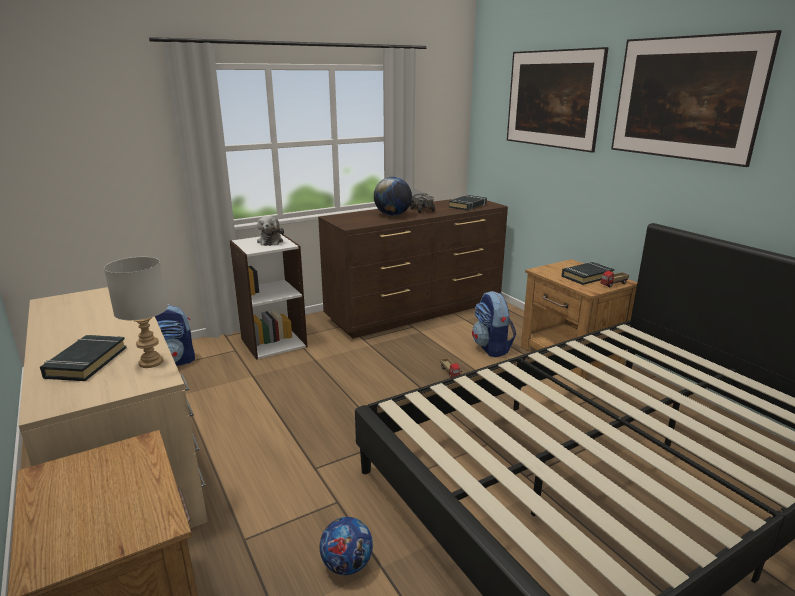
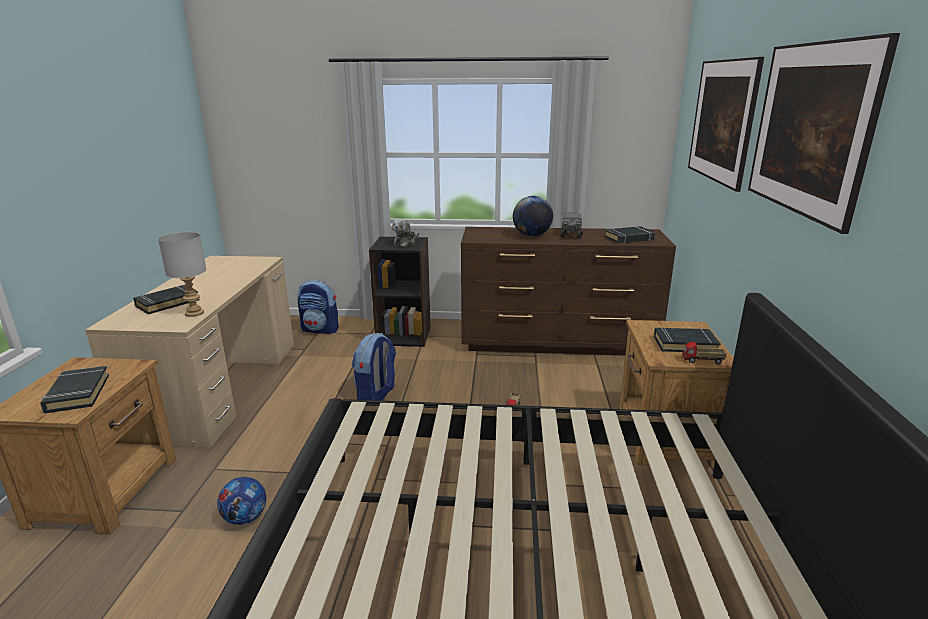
camera: 35 degrees right, 0 degrees up
(121, 503) = (77, 393): none -> black book
(273, 342) = (404, 335): white bookcase -> black bookcase
(492, 348) = (586, 400): backpack -> backpack (376, 395)

